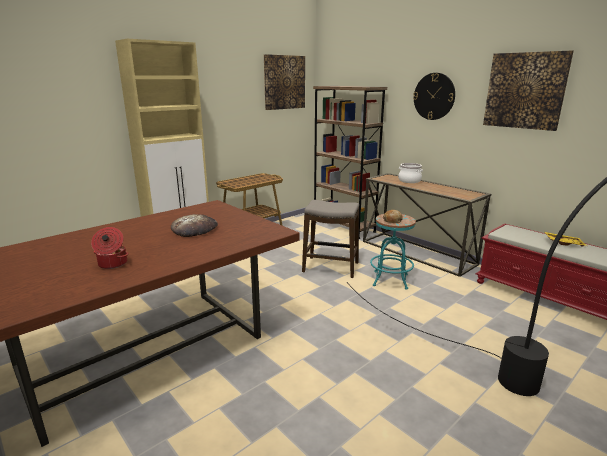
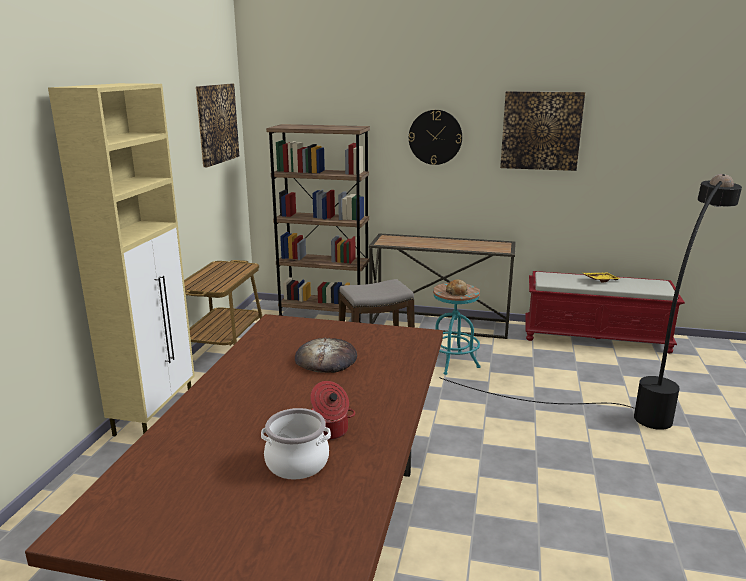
camera: 35 degrees left, 0 degrees up
(409, 181) = (419, 240): cooking pot -> cooking pot (297, 463)

